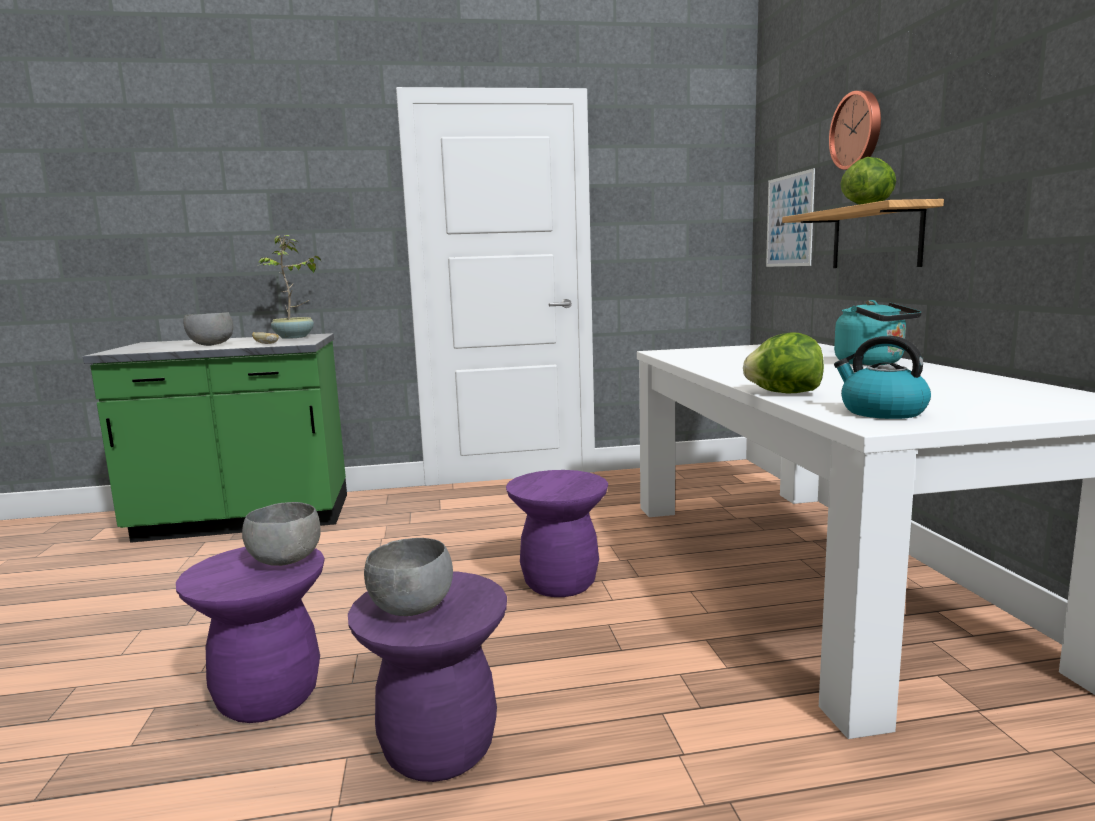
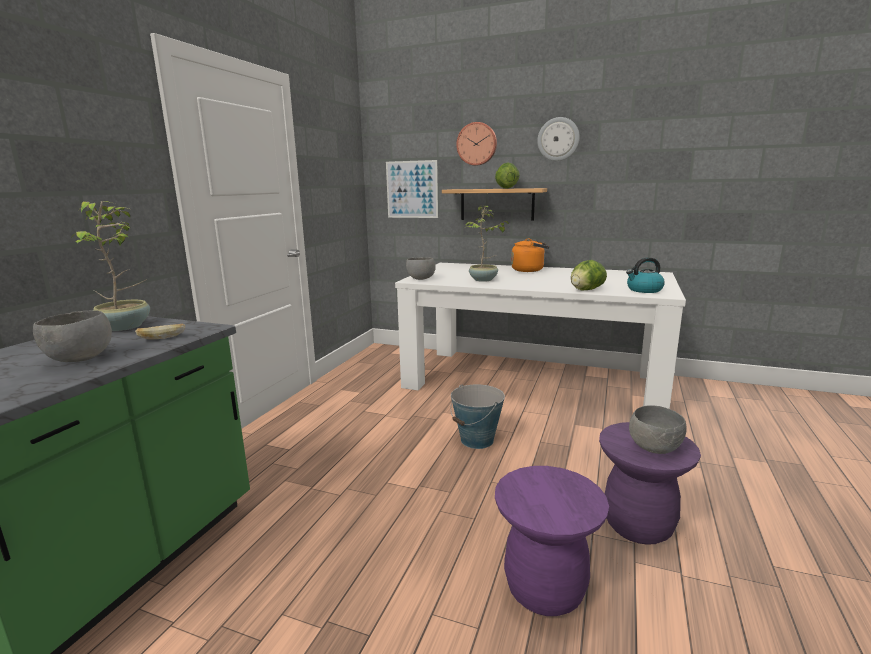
camera: 60 degrees left, 5 degrees up
(285, 560) = (545, 480): grey bowl -> grey bowl (420, 279)
(560, 583) = (477, 440): purple stool -> bucket
(732, 362) = (483, 280): none -> potted plant
(873, 363) = (529, 270): turquoise kettle -> orange kettle
(965, 92) = (558, 139): none -> wall clock

